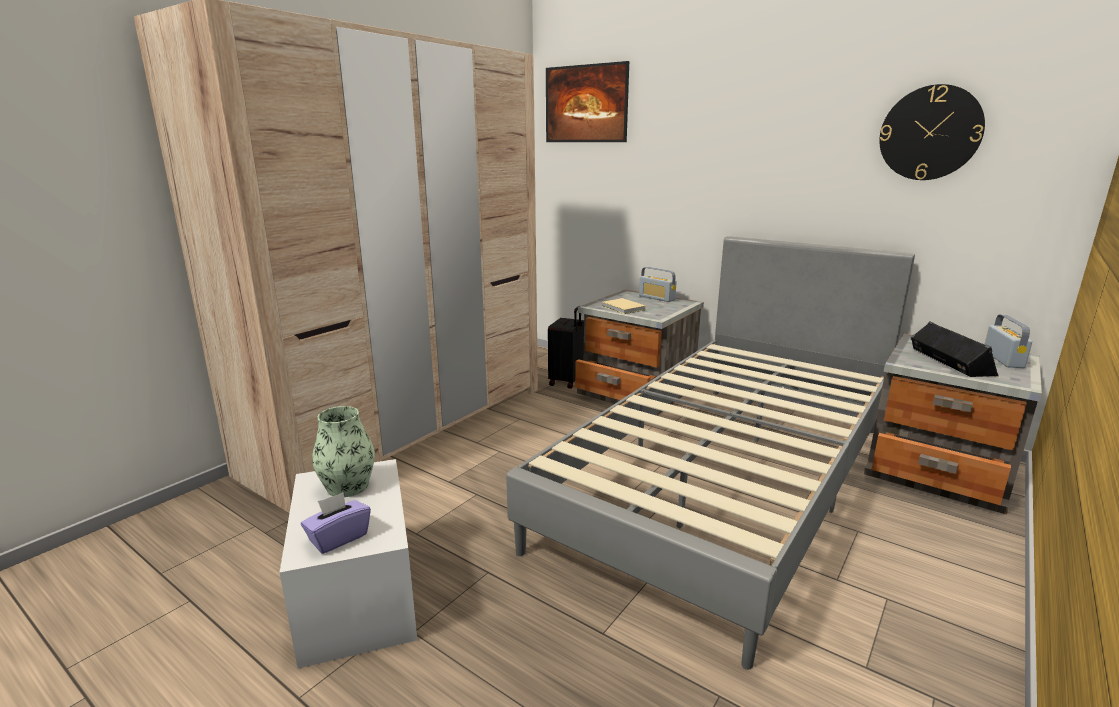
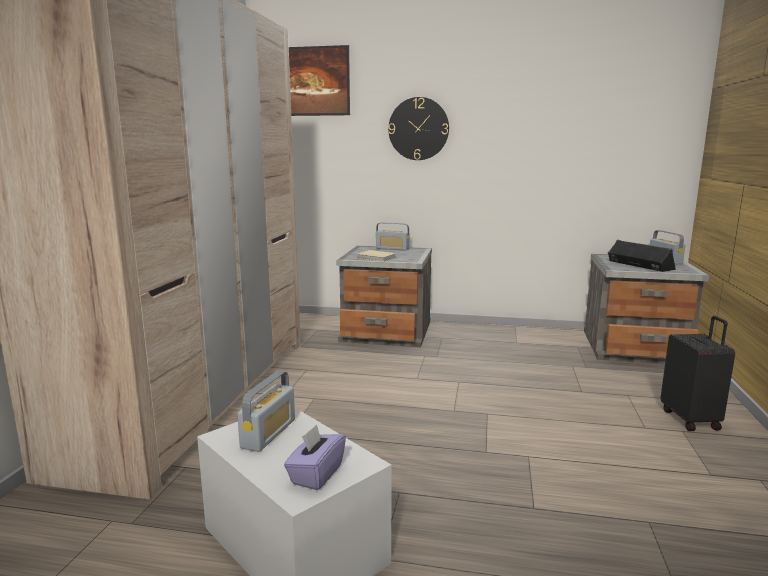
camera: 25 degrees left, 5 degrees down
(348, 486) = (268, 433): vase -> radio
(567, 381) = (320, 334): black suitcase -> black suitcase (691, 419)
(727, 481) = (516, 382): grey bed -> none
(930, 133) = (594, 105): wall clock -> wall clock (418, 129)

